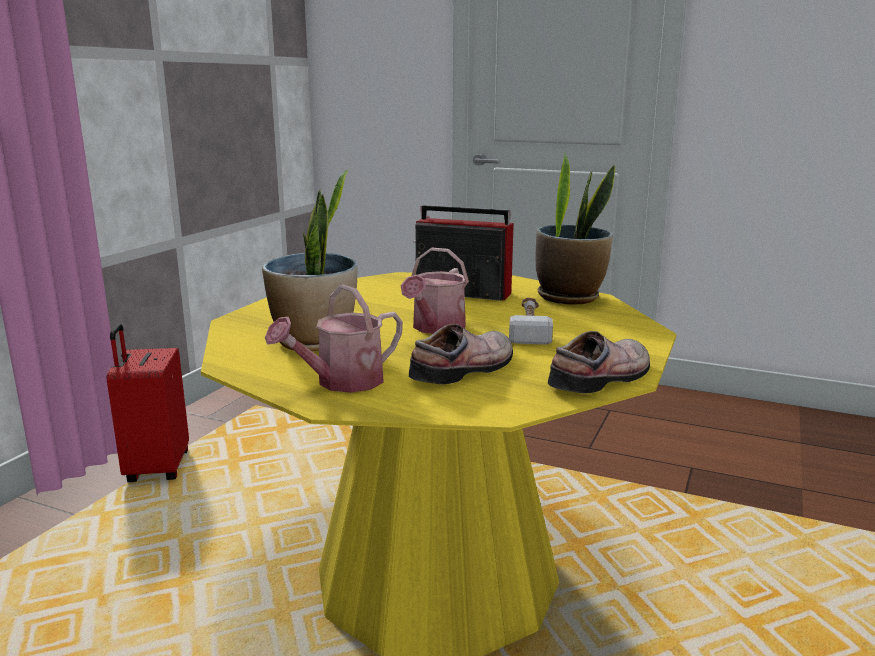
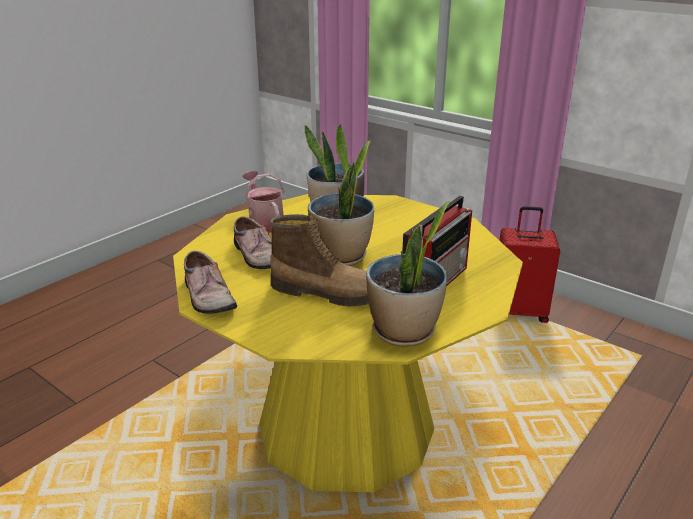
camera: 105 degrees right, 10 degrees up
(436, 328) = (341, 257): watering can -> potted plant
(529, 326) = (327, 293): hammer -> boot

